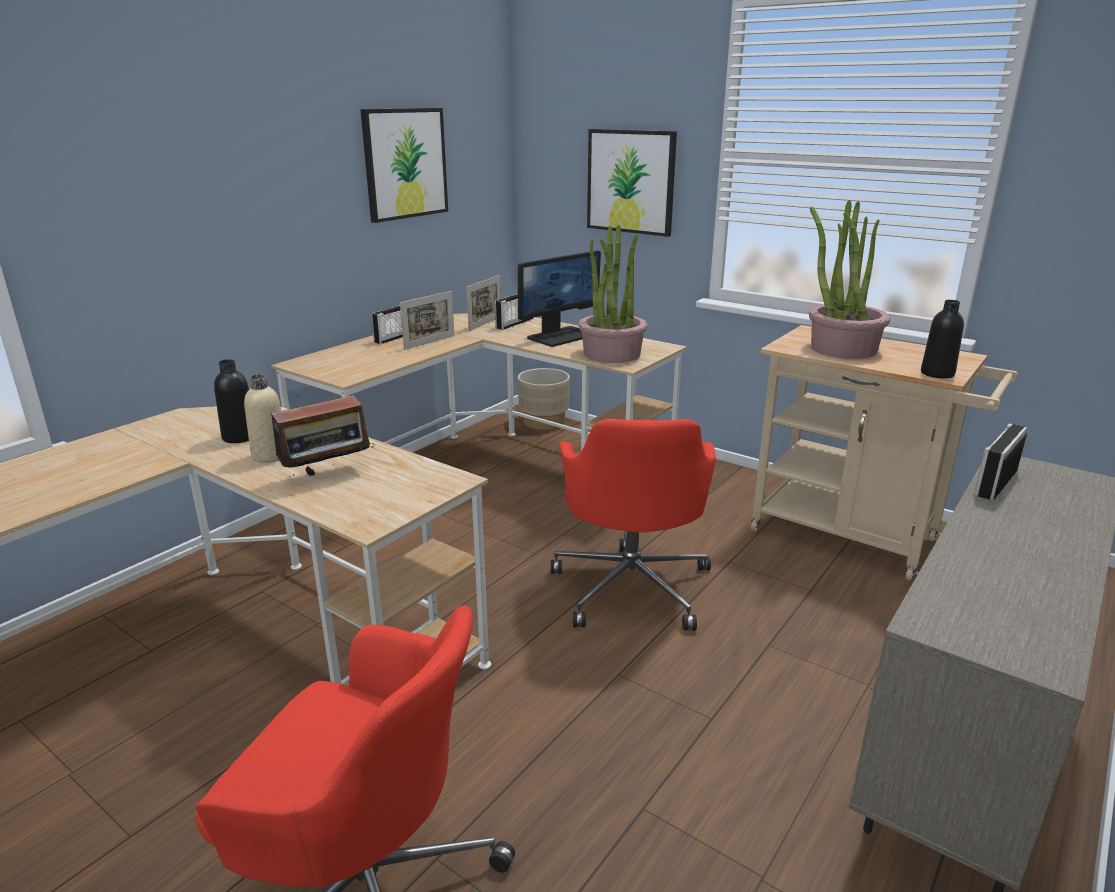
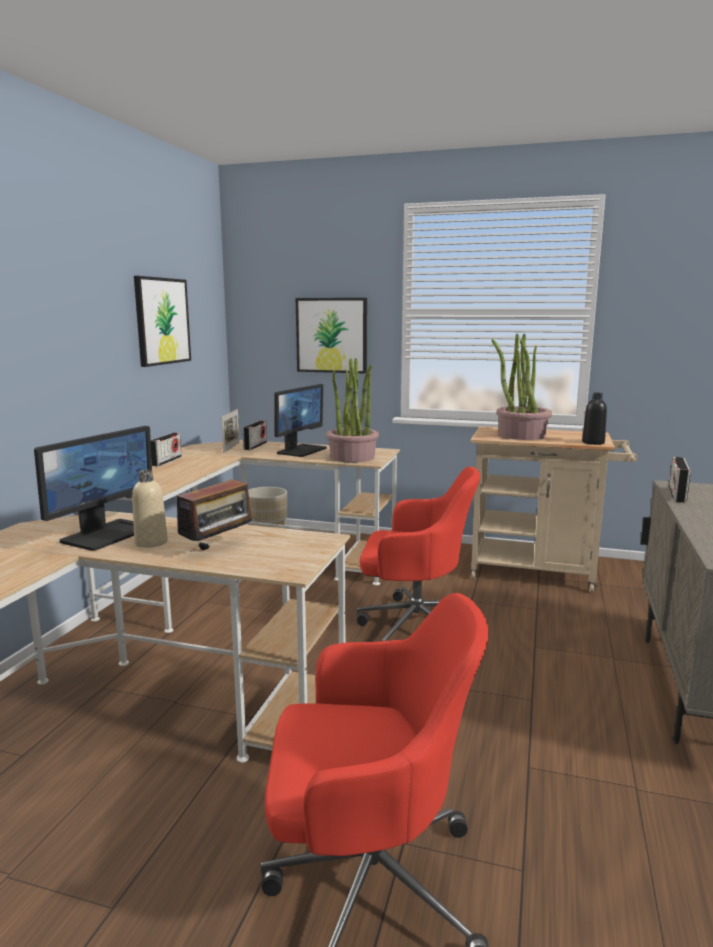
camera: 20 degrees left, 10 degrees down
(240, 437) = (106, 534): black bottle -> monitor
(429, 342) = (199, 462): picture frame -> none
(631, 585) = (414, 627): red office chair -> red office chair turned 60 degrees counterclockwise

